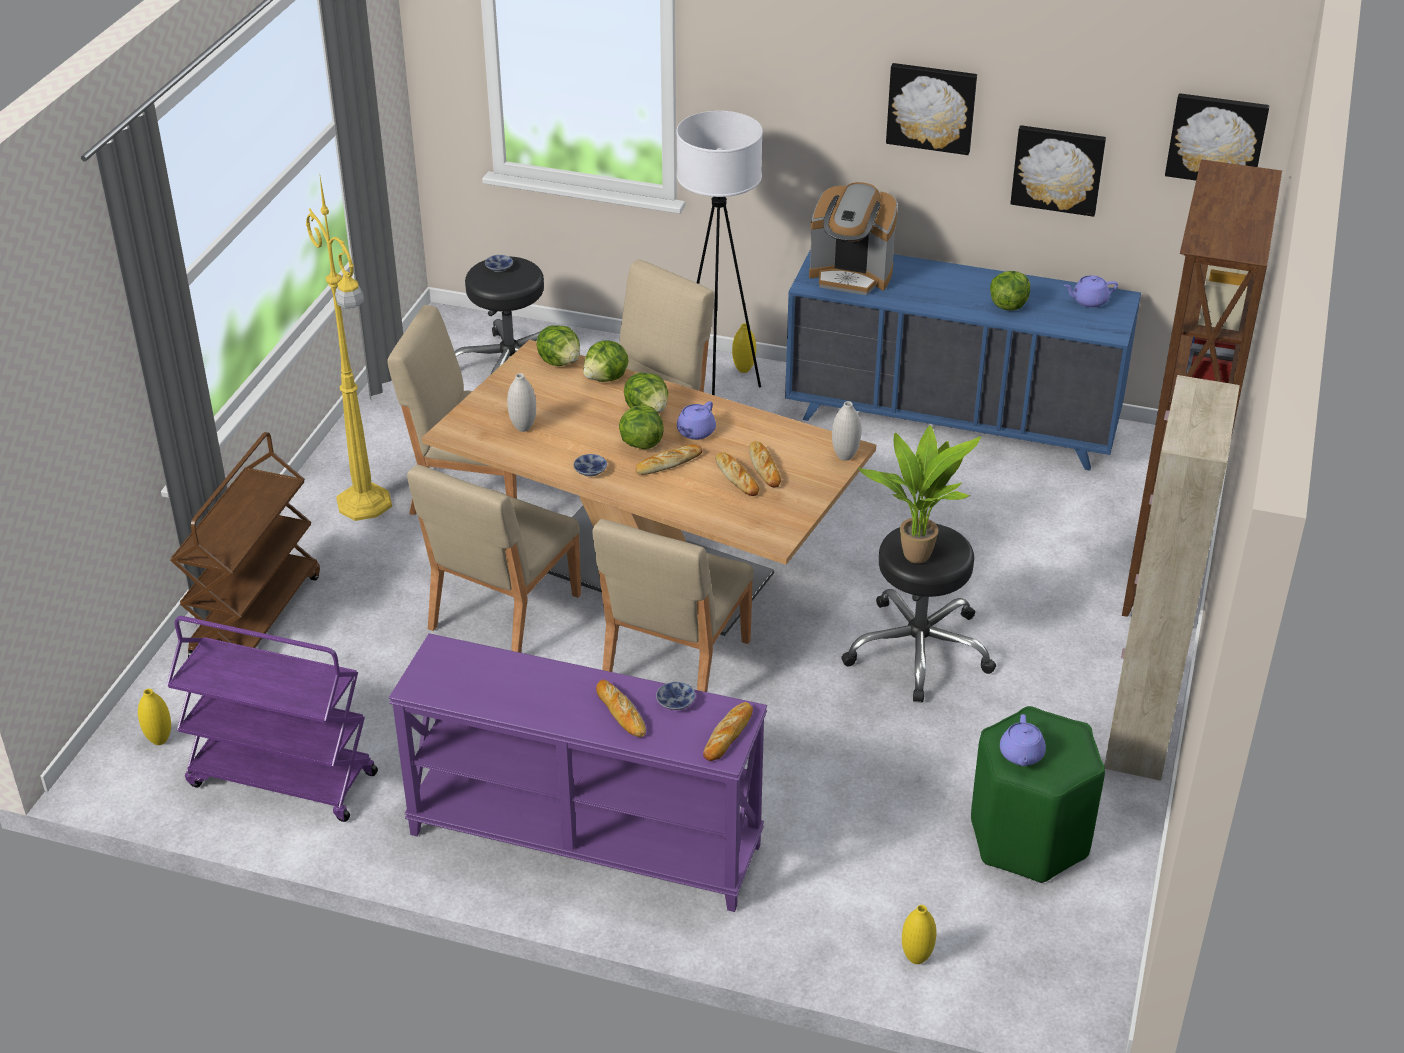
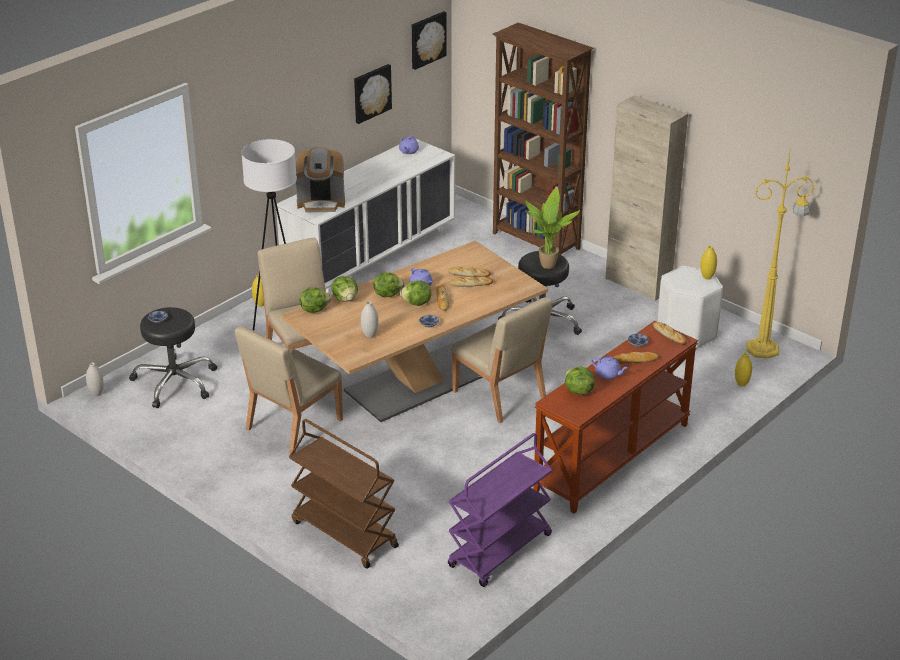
camera: 65 degrees left, 5 degrees down
(159, 740) = (433, 594): yellow vase -> yellow vase (707, 277)
(365, 505) = (267, 469): yellow floor lamp -> yellow floor lamp (764, 349)
(503, 612) = (413, 441): beige chair -> none
(583, 841) = (613, 458): purple console table -> brown console table
(845, 456) = (478, 250): white vase -> white vase (96, 394)
(851, 275) = (321, 203): coffee machine -> coffee machine turned 45 degrees clockwise
(931, 107) = (316, 91): picture -> none
(953, 422) = (371, 257): blue dresser -> white dresser
(1008, 305) = (392, 171): lettuce -> lettuce (578, 391)
(1021, 755) = (693, 286): purple teapot -> purple teapot (608, 374)
(1028, 839) = (687, 333): green stool -> white stool

